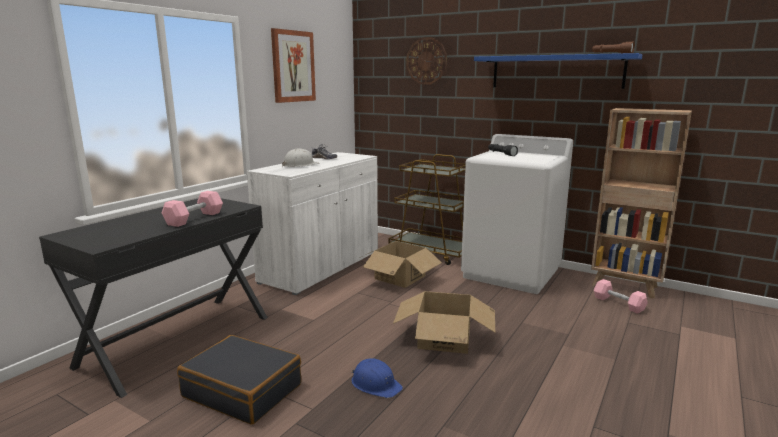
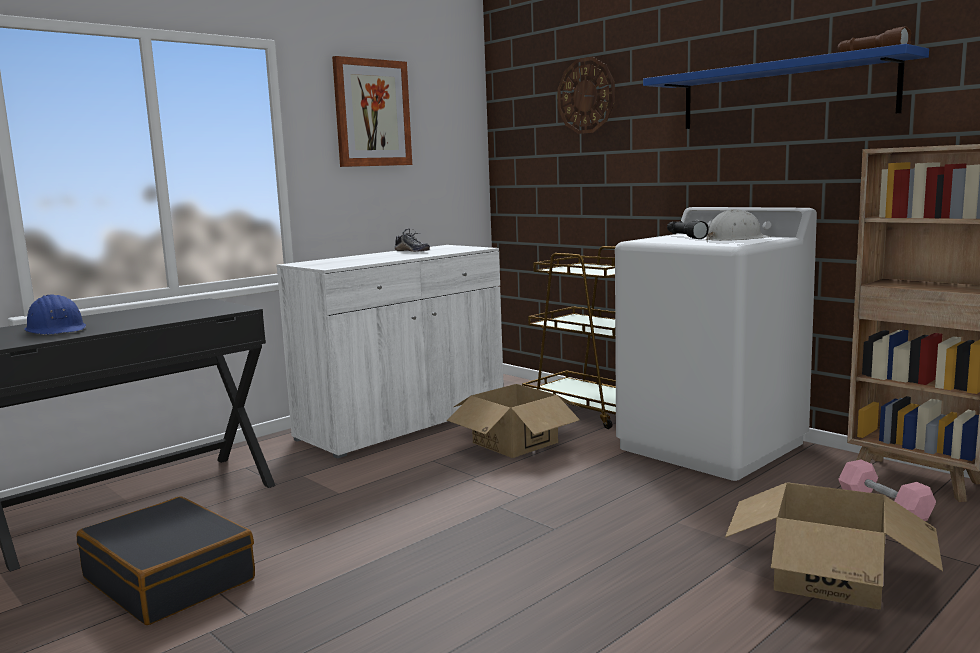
camera: 15 degrees right, 5 degrees down
(194, 218) = (150, 321): pink dumbbell -> none
(300, 165) = (362, 258): white hard hat -> white hard hat (736, 240)
(375, 384) = (366, 591): blue hard hat -> blue hard hat (57, 329)
(444, 338) = (524, 535): cardboard box -> cardboard box (829, 577)

